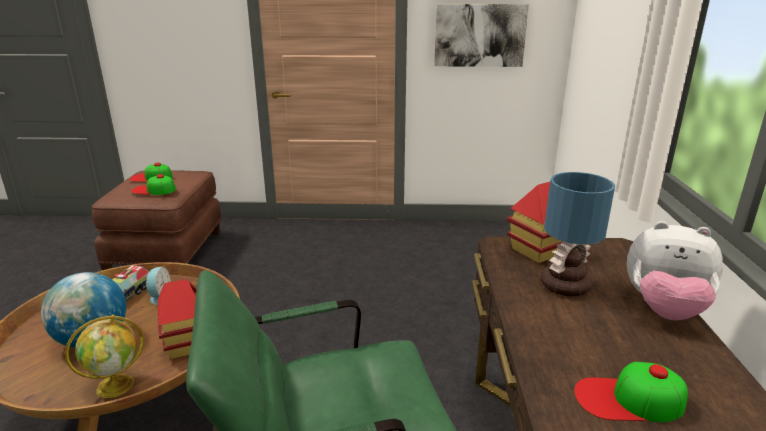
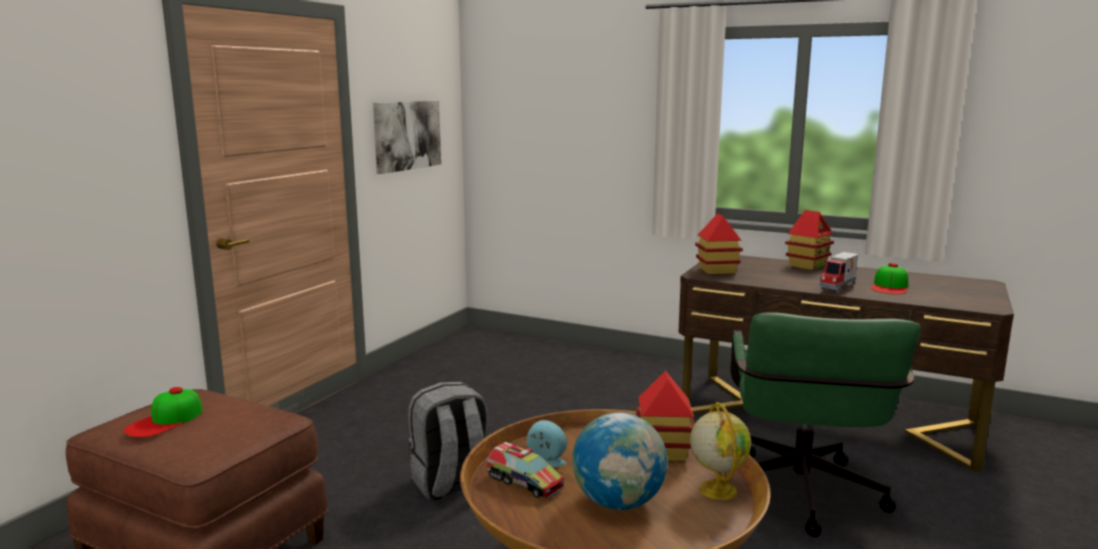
camera: 65 degrees left, 10 degrees down
(153, 190) = (233, 421): cap -> none
(266, 298) = (451, 484): none -> grey backpack
(558, 346) = (839, 287): none -> toy truck
(565, 284) = (768, 274): table lamp -> none
(664, 310) = (807, 265): plush toy -> toy house

